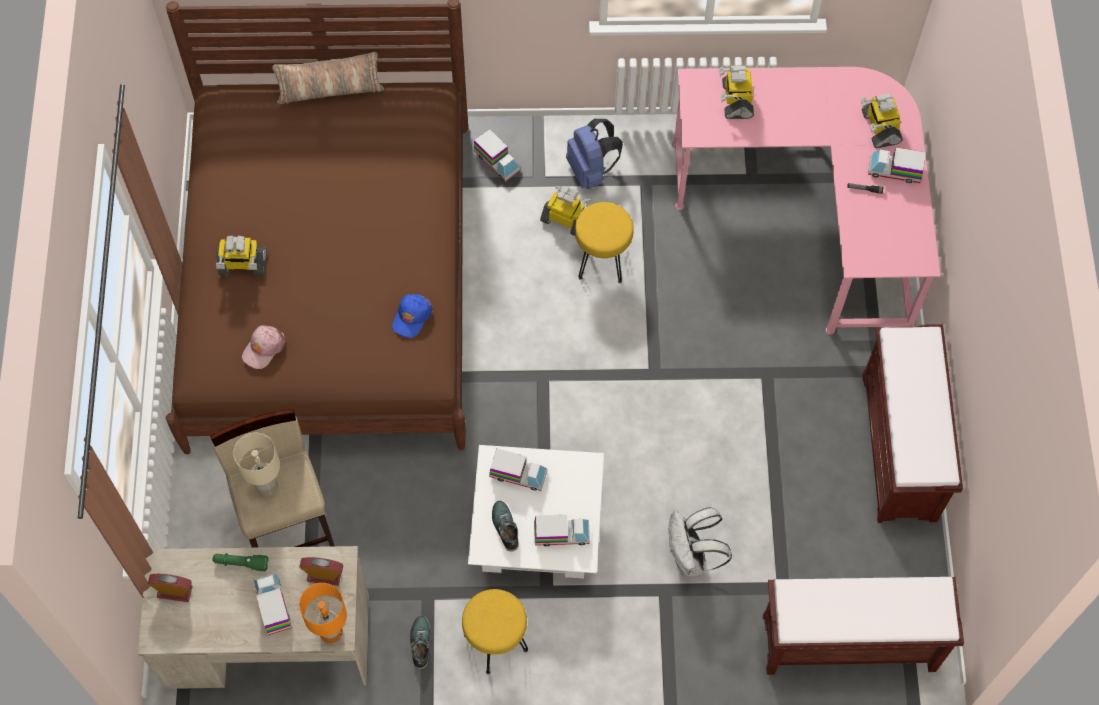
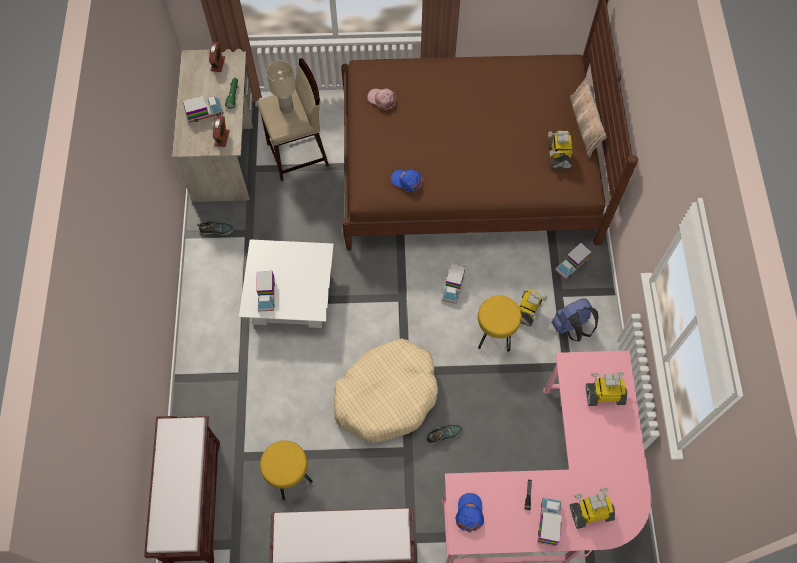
camera: 90 degrees right, 0 degrees up
(242, 265) = (442, 84): toy robot -> toy robot (559, 155)
(331, 633) = (184, 144): orange table lamp -> none
(495, 642) = (213, 272): yellow stool -> yellow stool (290, 476)
(504, 527) = (273, 260): shoe -> shoe (443, 434)
(518, 474) = (310, 267): toy truck -> toy truck (453, 287)
(690, 398) = (386, 395): none -> beige dog bed
(691, 557) = (264, 394): white backpack -> none
(890, 252) = (469, 513): none -> blue cap

